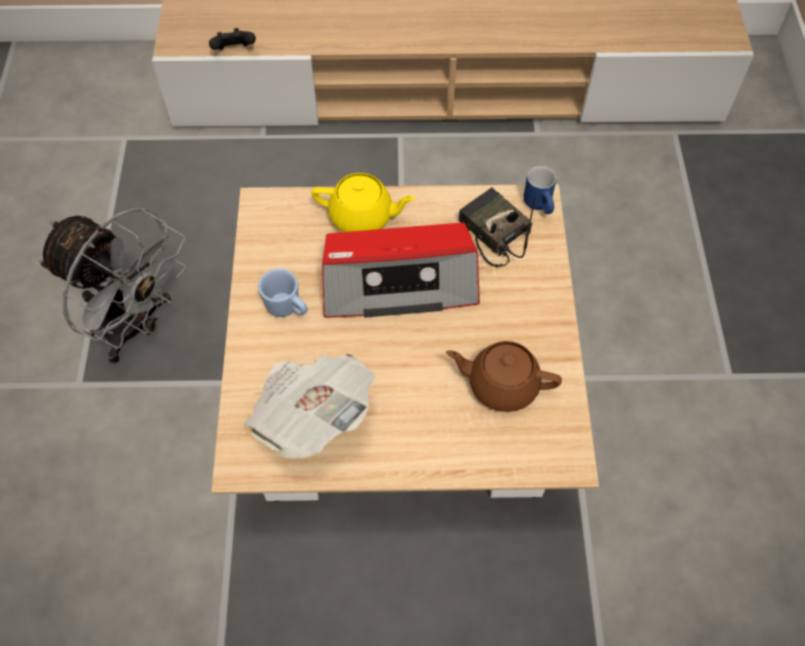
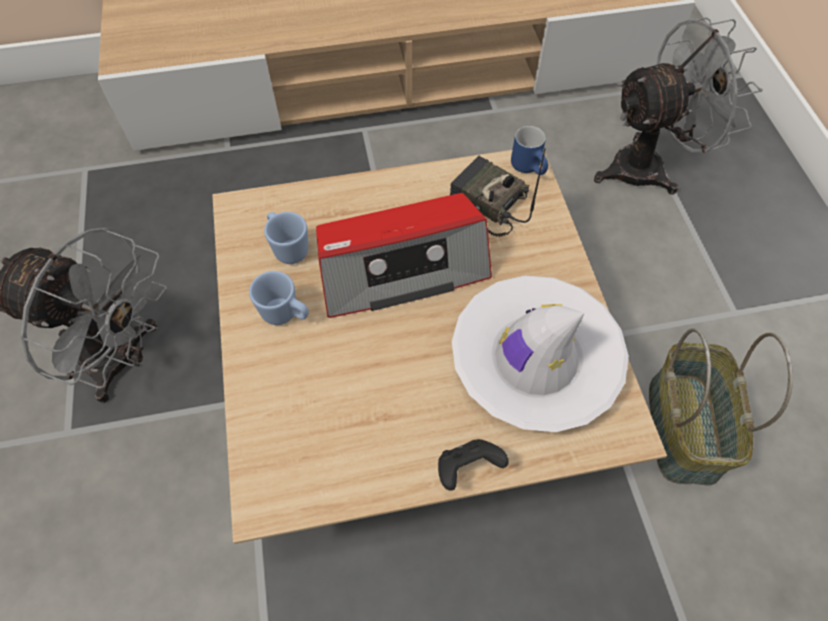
camera: 10 degrees left, 0 degrees up
(234, 51) = (184, 60): black game controller -> black game controller (467, 468)
(300, 248) = (288, 248): none -> blue mug
(310, 414) = (332, 429): newspaper -> none
(362, 217) = (348, 205): yellow teapot -> none
(501, 384) = (535, 360): brown teapot -> white hat
(648, 477) = (685, 429): none -> basket
(681, 215) = (648, 166): none -> grey fan

